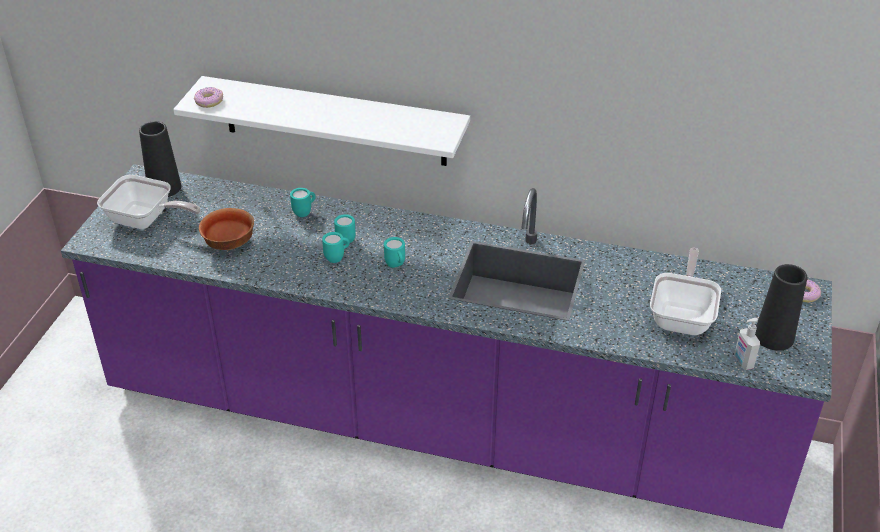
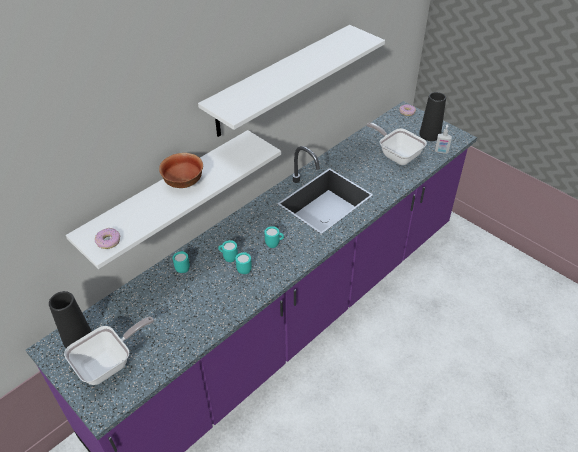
camera: 60 degrees left, 5 degrees up
(229, 245) = (183, 321): bowl -> bowl (184, 182)
(539, 80) = (280, 80): none -> white shelf

